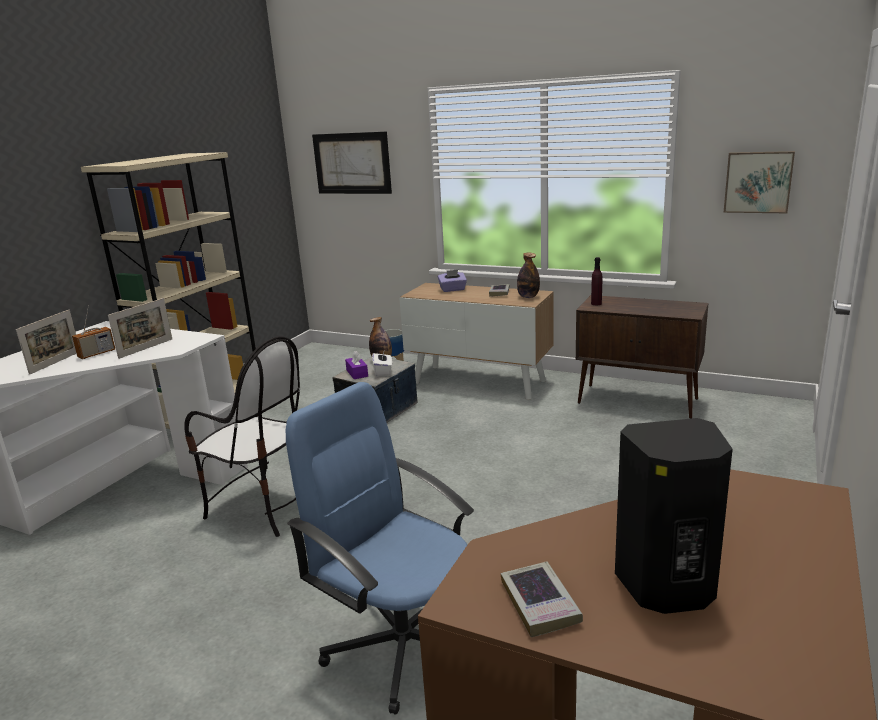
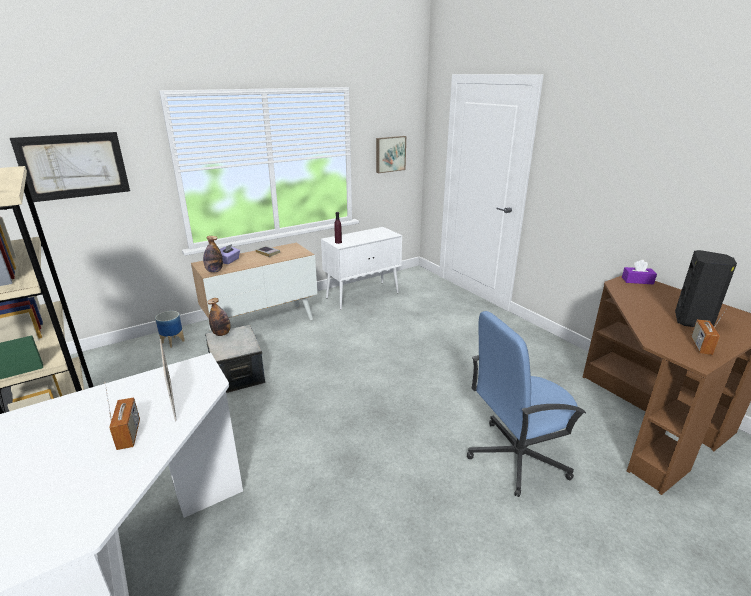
camera: 60 degrees left, 5 degrees up
(55, 362) = (104, 471): picture frame -> none
(264, 507) = (309, 474): chair -> none
(357, 373) = (226, 350): purple tissue box -> purple tissue box (637, 281)
(383, 372) = (243, 339): white tissue box -> none
(528, 297) = (293, 250): bottle -> bottle (214, 271)
(540, 603) = (701, 346): book -> radio
(638, 401) = (363, 295): brown cabinet -> white cabinet

